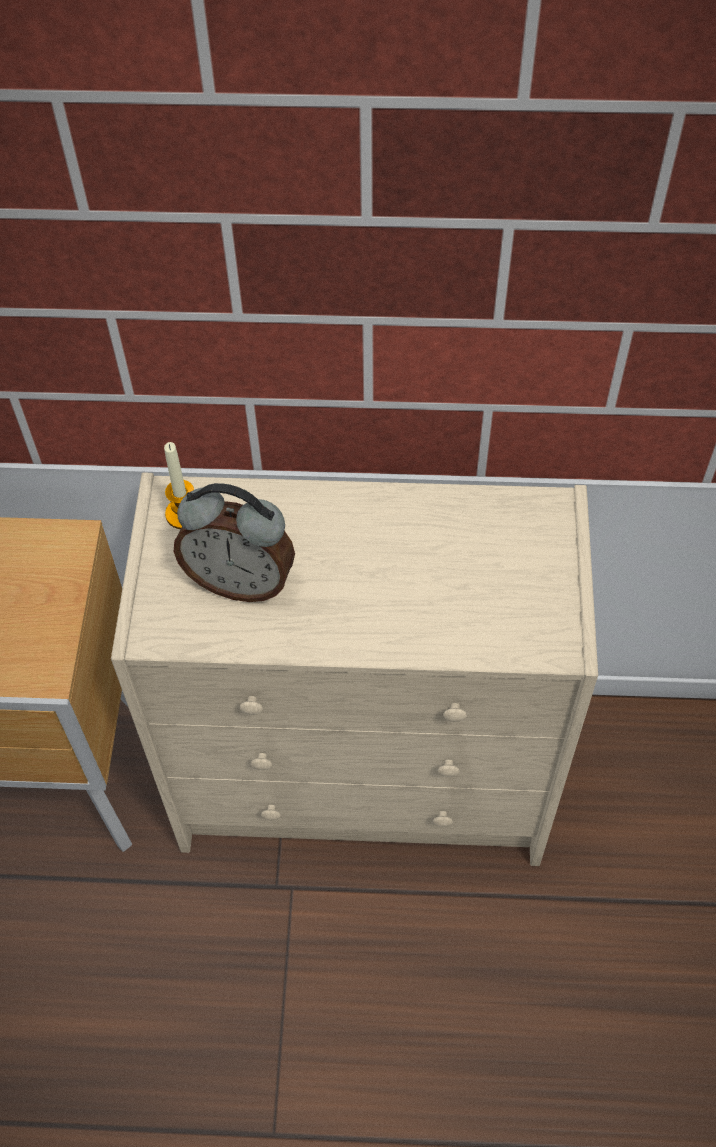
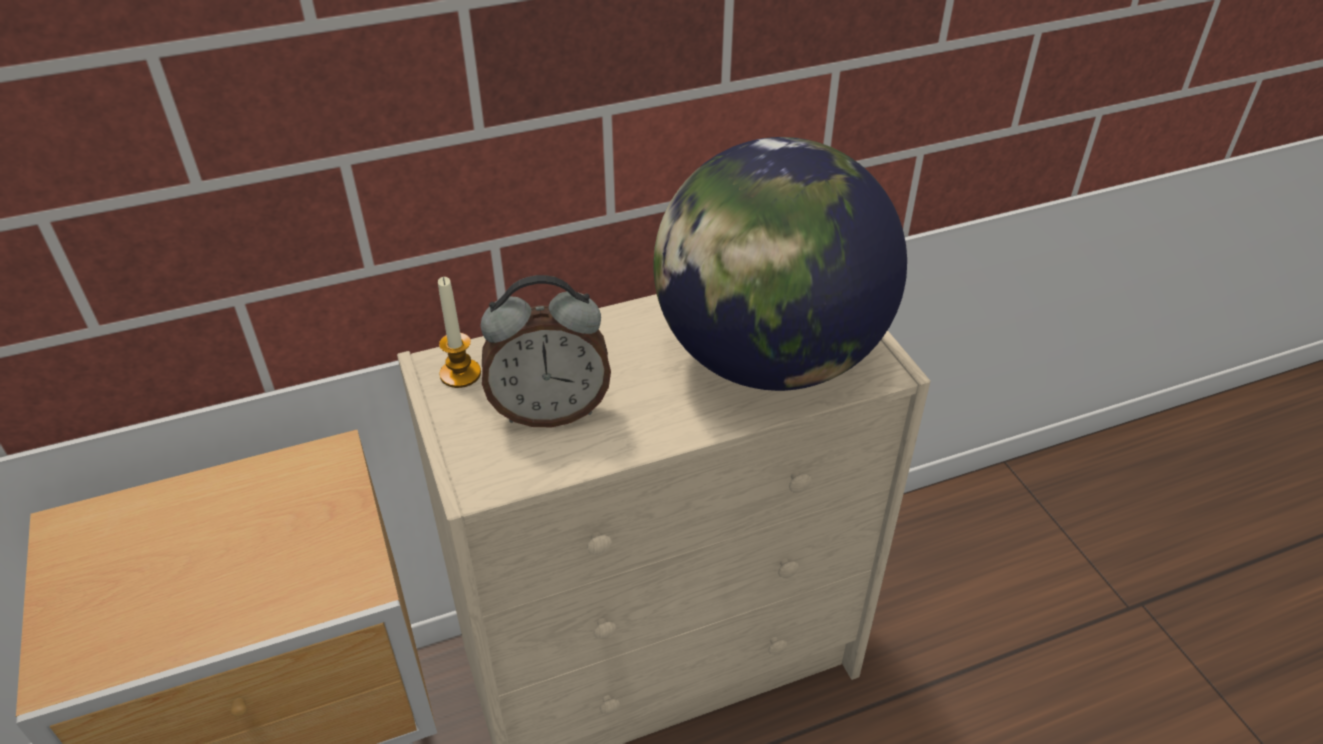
camera: 25 degrees left, 15 degrees down
(460, 594) = (767, 358): none -> globe

